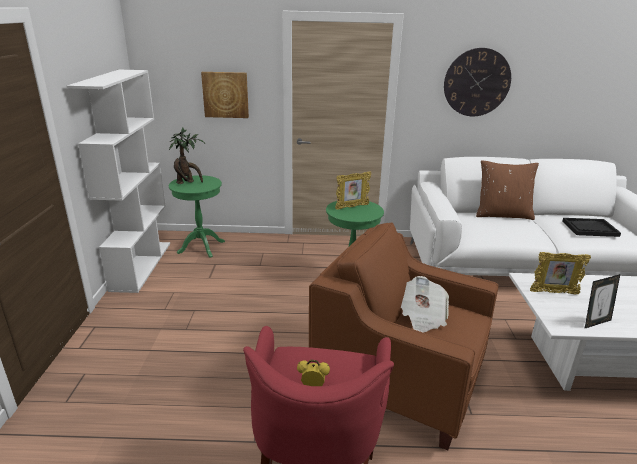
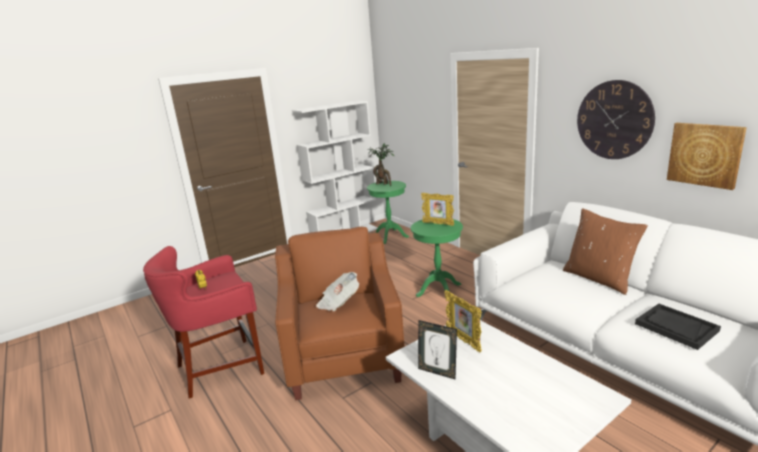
camera: 55 degrees right, 5 degrees down
(225, 94) = (419, 121): picture -> picture (705, 154)

